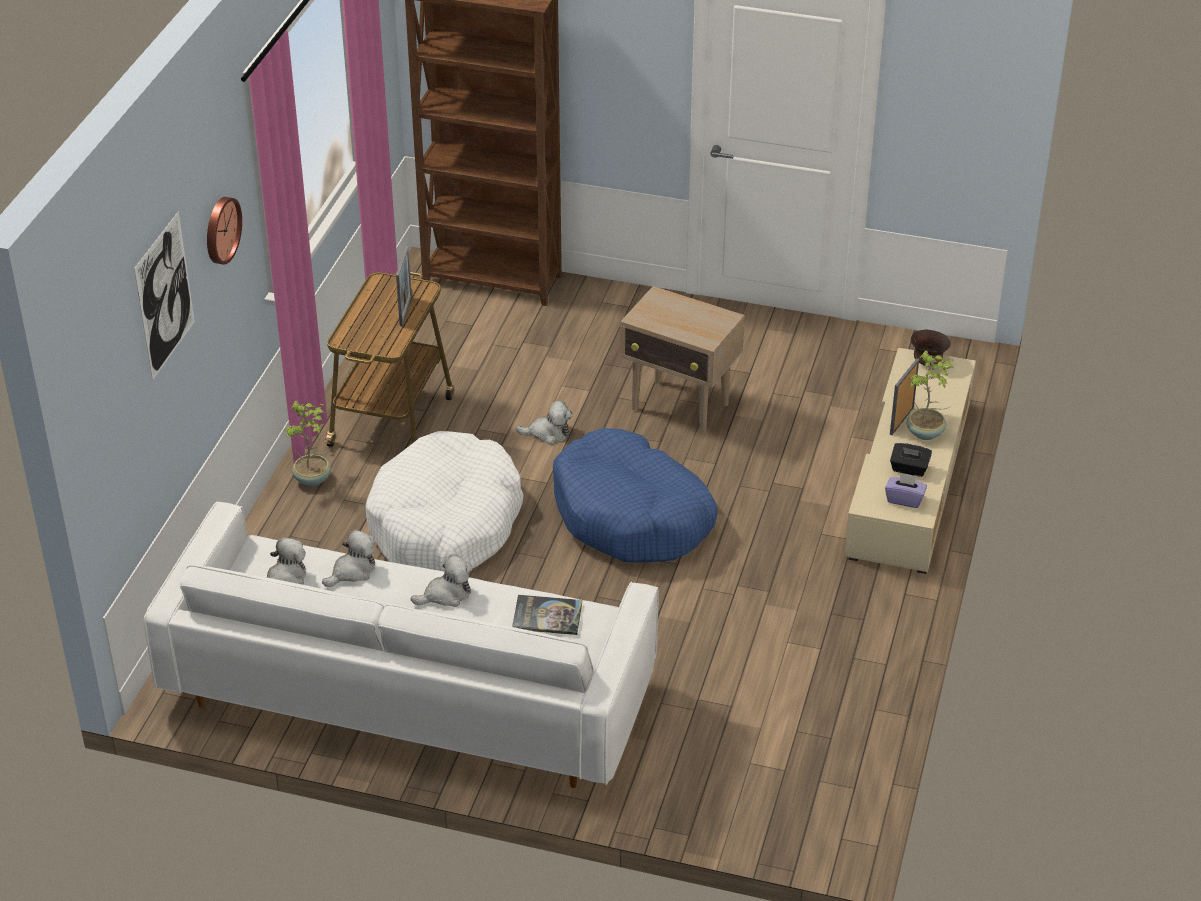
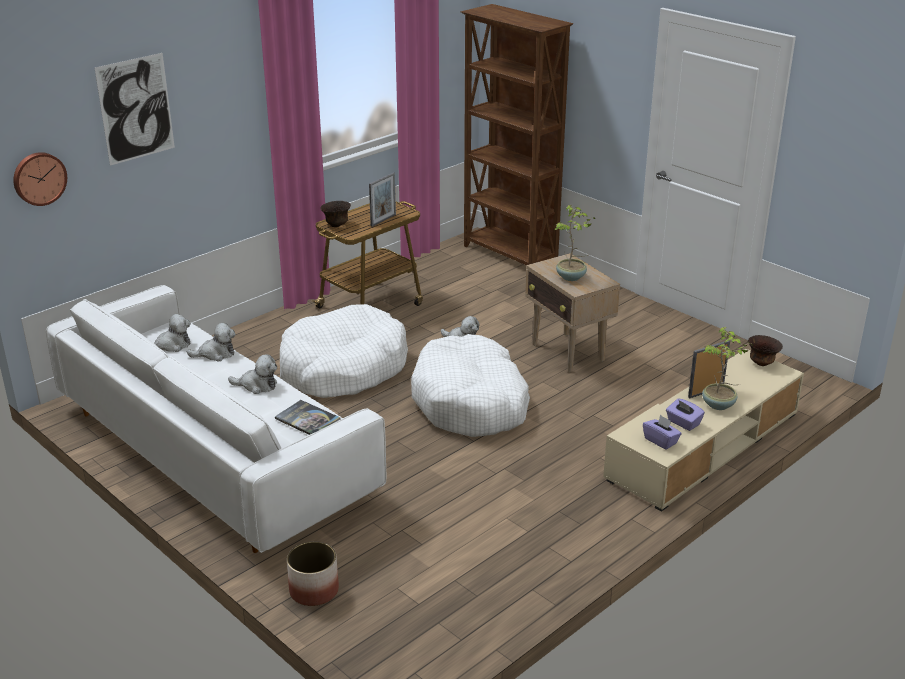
camera: 30 degrees right, 10 degrees down
(220, 230) = (220, 94): wall clock -> wall clock (39, 178)
(313, 479) = (290, 321): potted plant -> potted plant (571, 277)
(356, 338) = (336, 225): none -> brown bowl
(632, 515) = (470, 402): blue dog bed -> white dog bed
(673, 801) = (313, 590): none -> planter
(909, 469) = (683, 423): black tissue box -> purple tissue box

